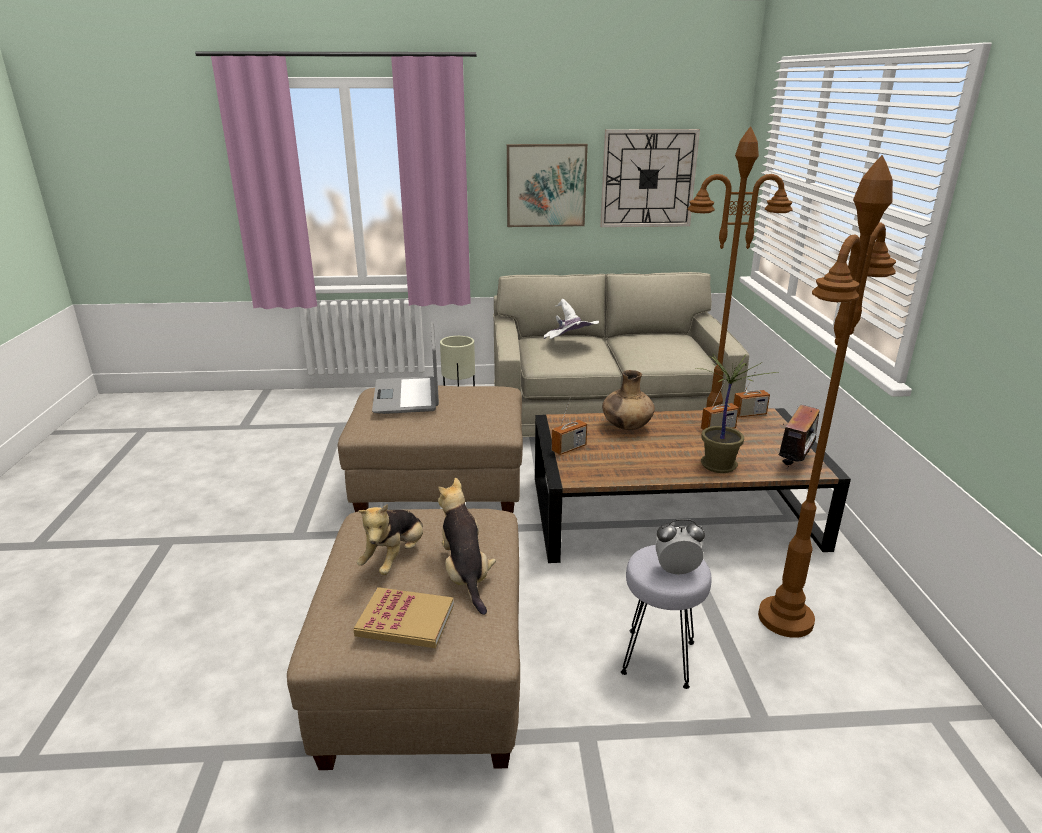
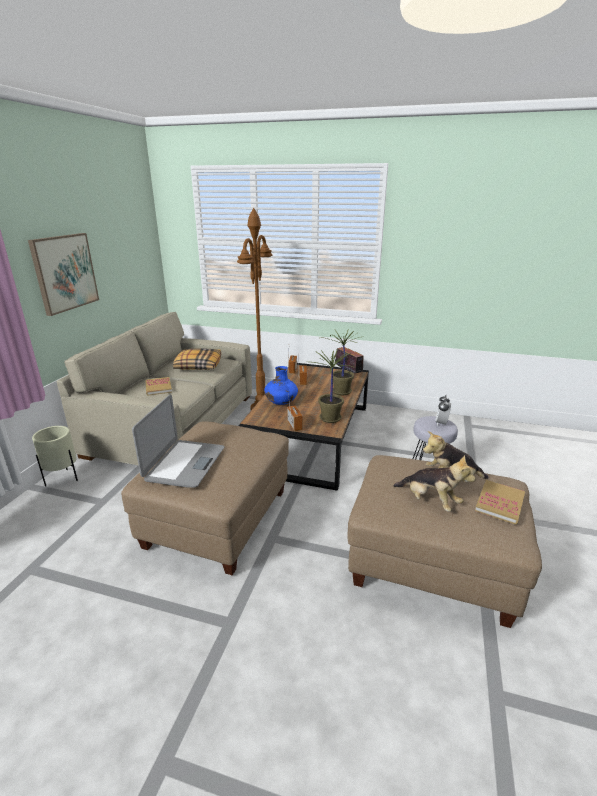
camera: 70 degrees left, 0 degrees up
(407, 396) = (184, 464): laptop -> laptop turned 90 degrees counterclockwise
(569, 346) = (158, 387): white hat -> book
(613, 471) = (330, 419): none -> potted plant
(626, 427) = (281, 403): brown vase -> blue vase
(648, 179) = (121, 255): wall clock -> none
(655, 349) = (198, 365): none -> pillow
(785, 619) = (408, 435): brown floor lamp -> none

